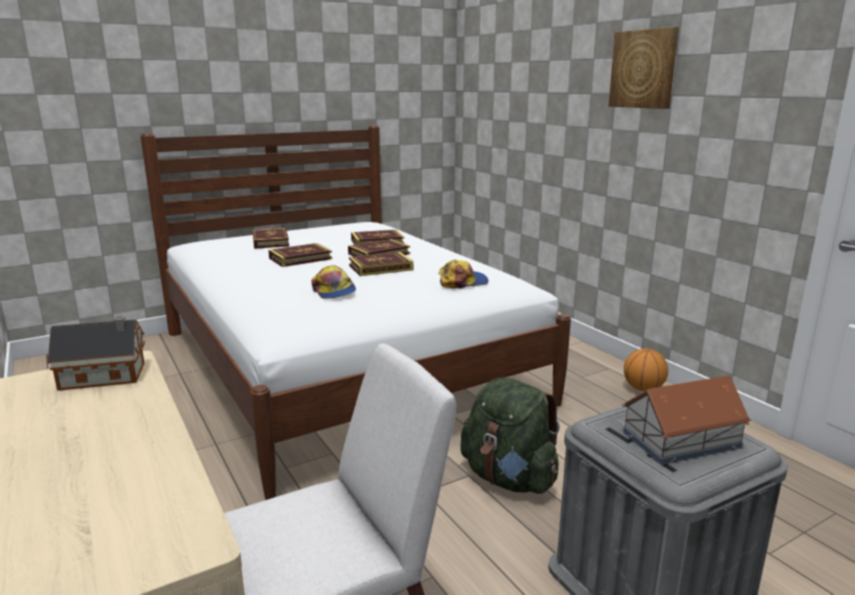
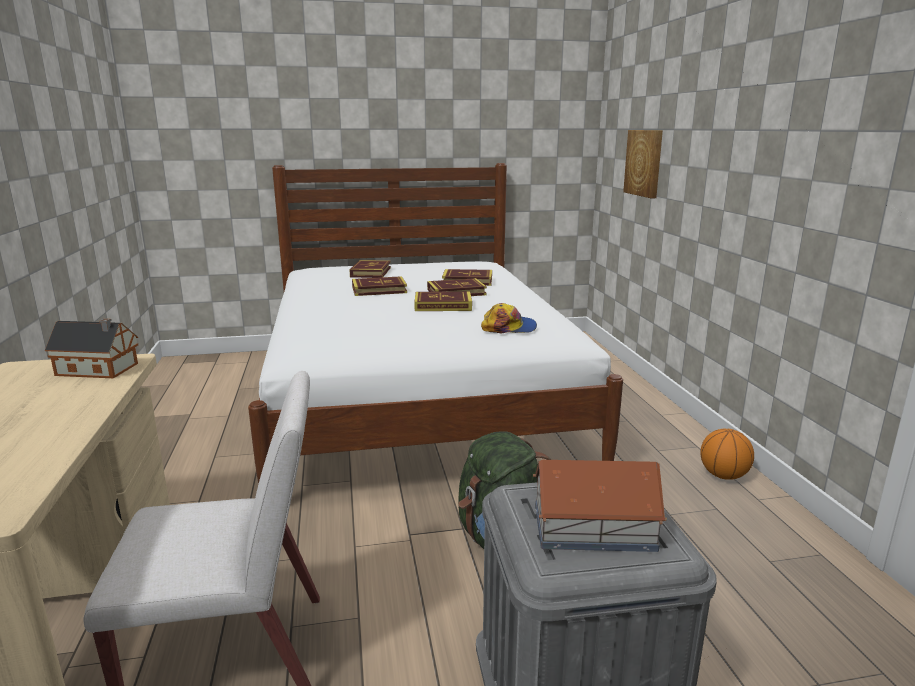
camera: 20 degrees right, 0 degrees up
(334, 291) = (375, 322): cap -> none
(643, 69) = (761, 99): picture -> picture (644, 163)

